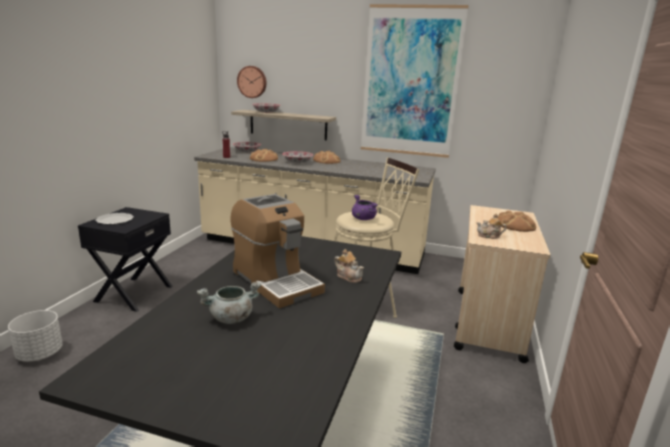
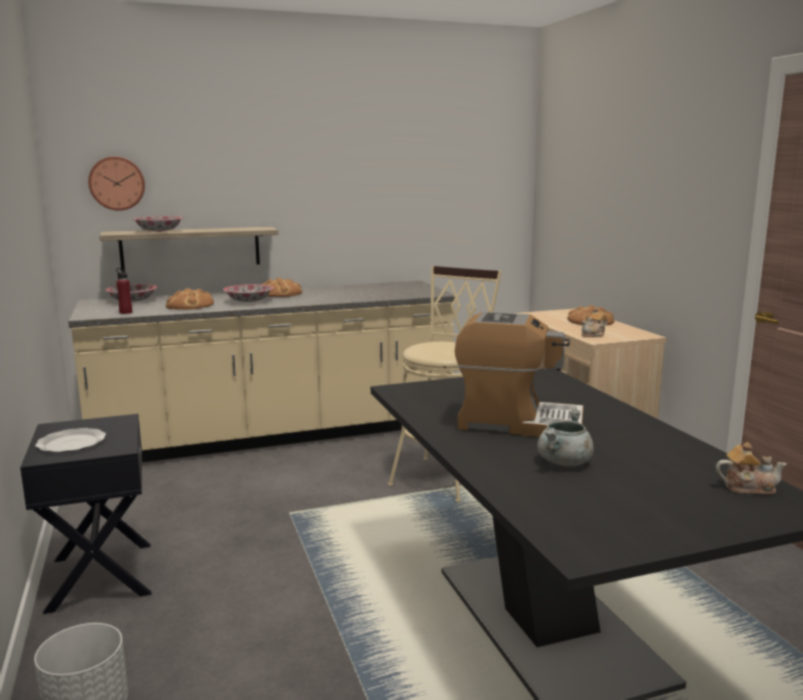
camera: 35 degrees left, 5 degrees down
(349, 276) = (567, 399): teapot -> teapot (748, 488)
(363, 219) = (446, 349): purple cooking pot -> none
(410, 82) = (374, 169): picture -> none

